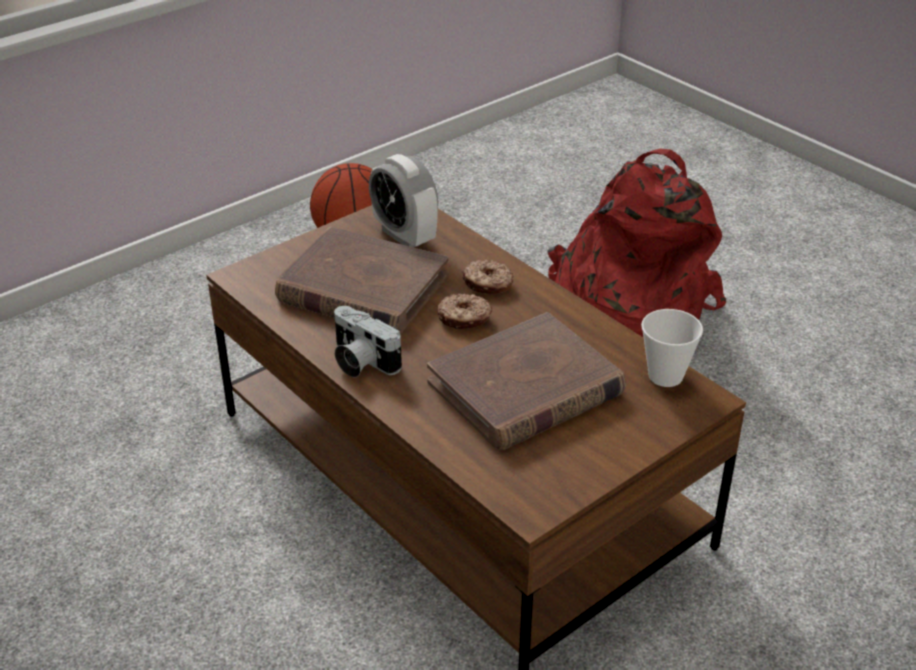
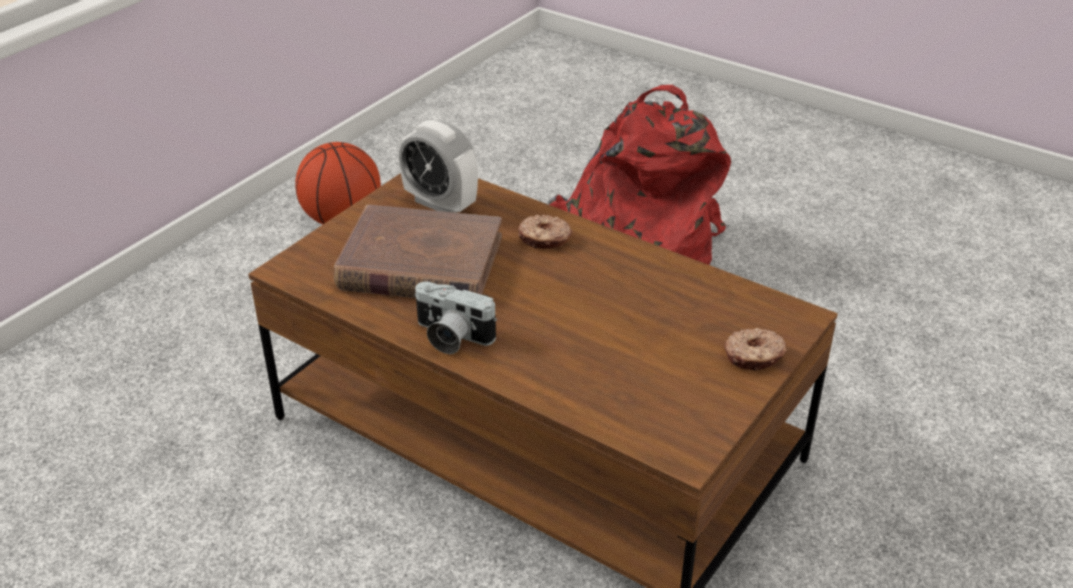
camera: 15 degrees left, 0 degrees up
(464, 318) = (536, 276): donut -> donut (754, 357)
(525, 389) = (627, 336): brown book -> none
(665, 376) = (753, 301): cup -> none

